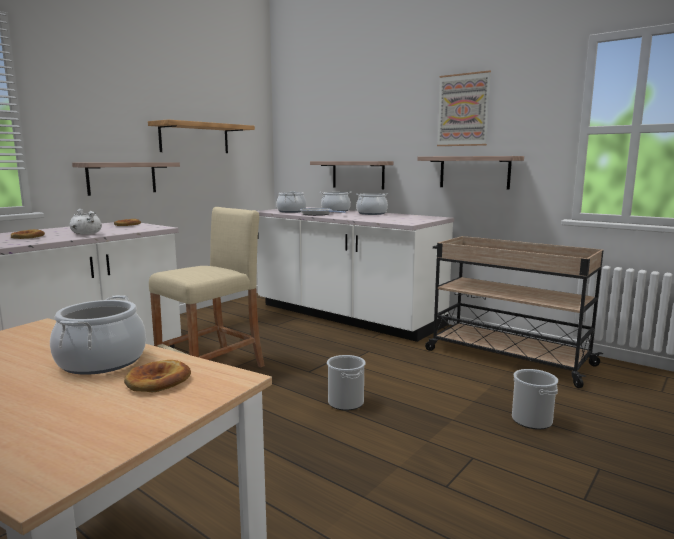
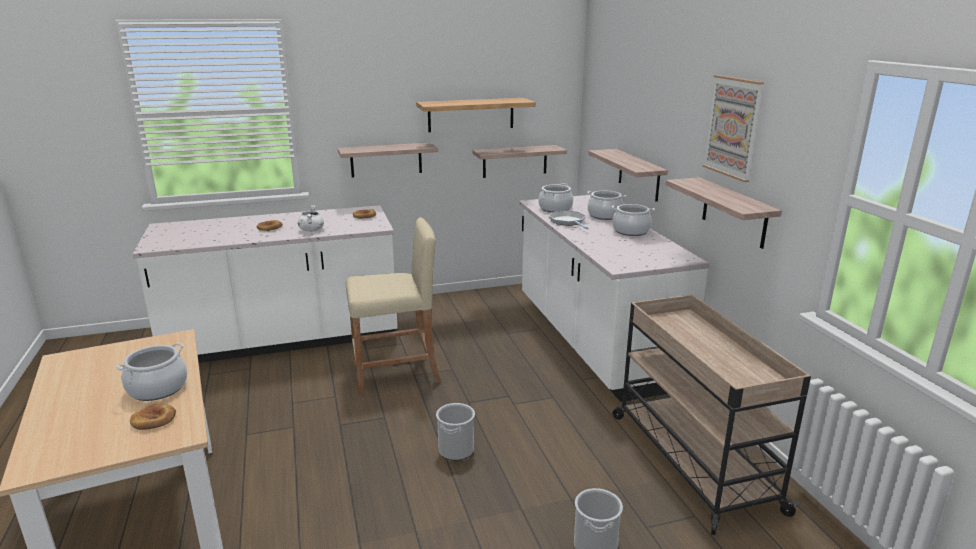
camera: 35 degrees right, 10 degrees up
(230, 183) = (515, 161): none -> shelf

